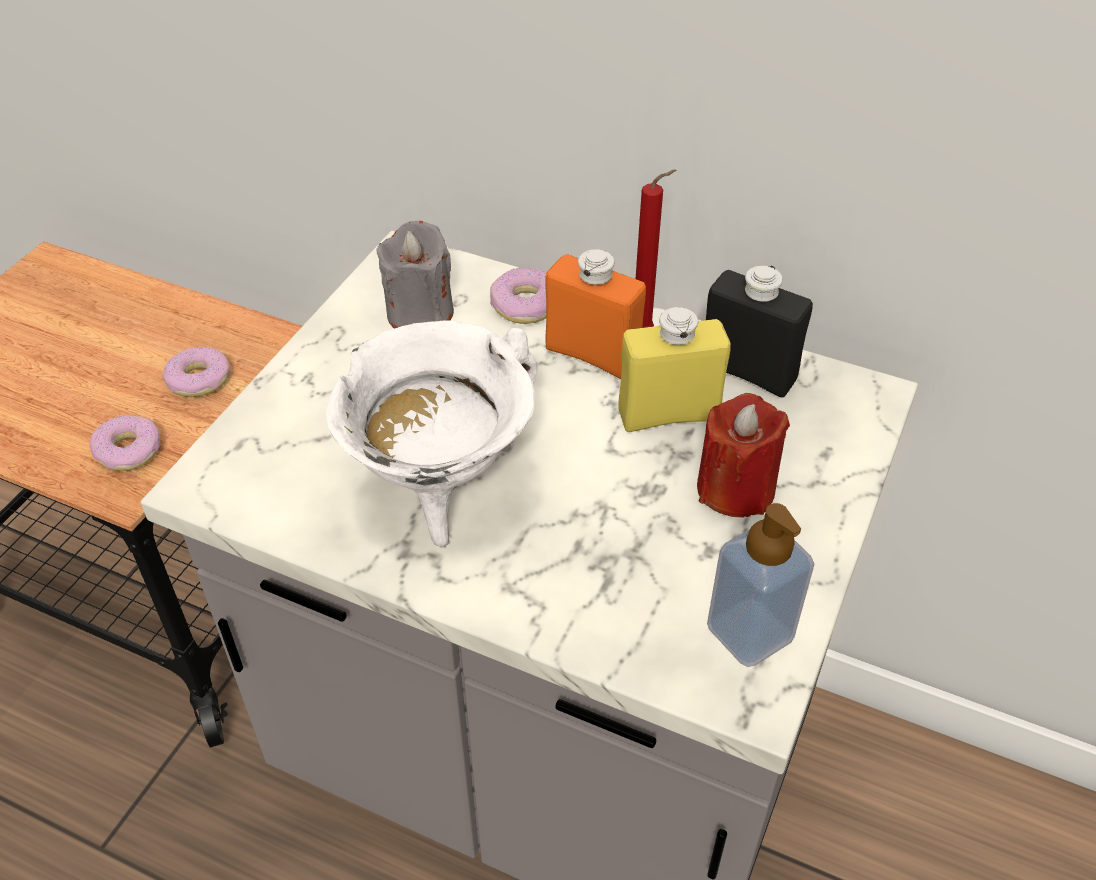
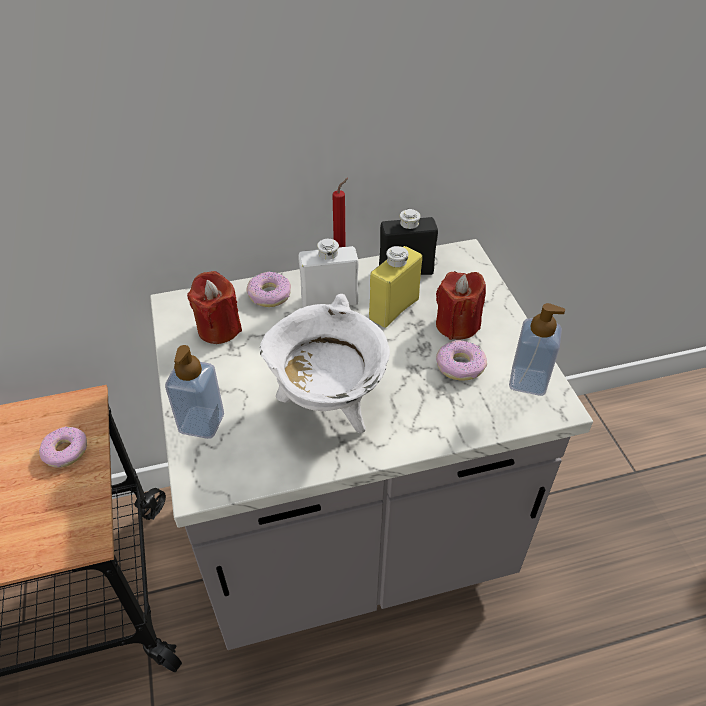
camera: 40 degrees left, 0 degrees up
(129, 450) = (64, 517): donut -> donut (460, 366)
(279, 414) = (202, 423): none -> soap dispenser
(420, 313) = (219, 328): grey candle -> red candle
(592, 355) = (329, 301): orange bottle -> white bottle

